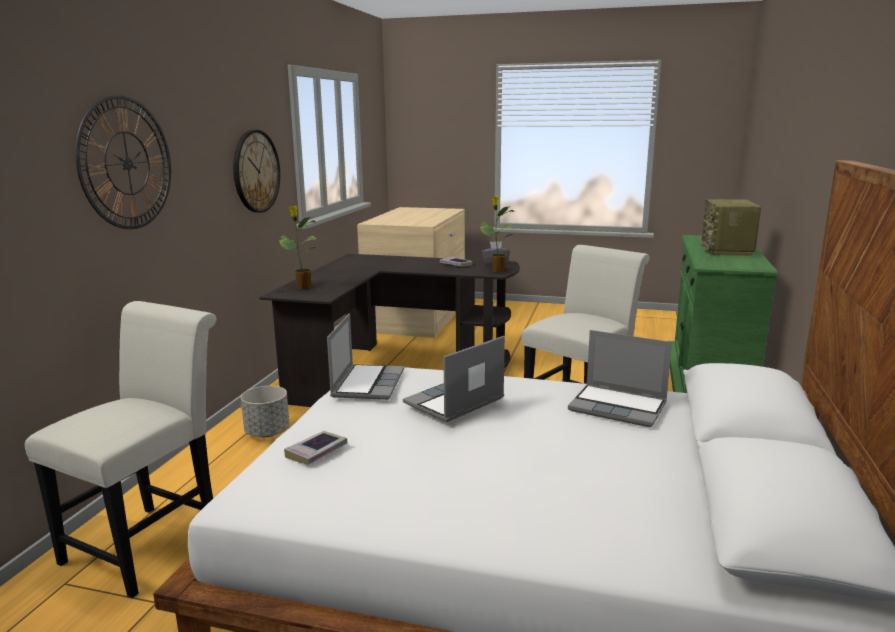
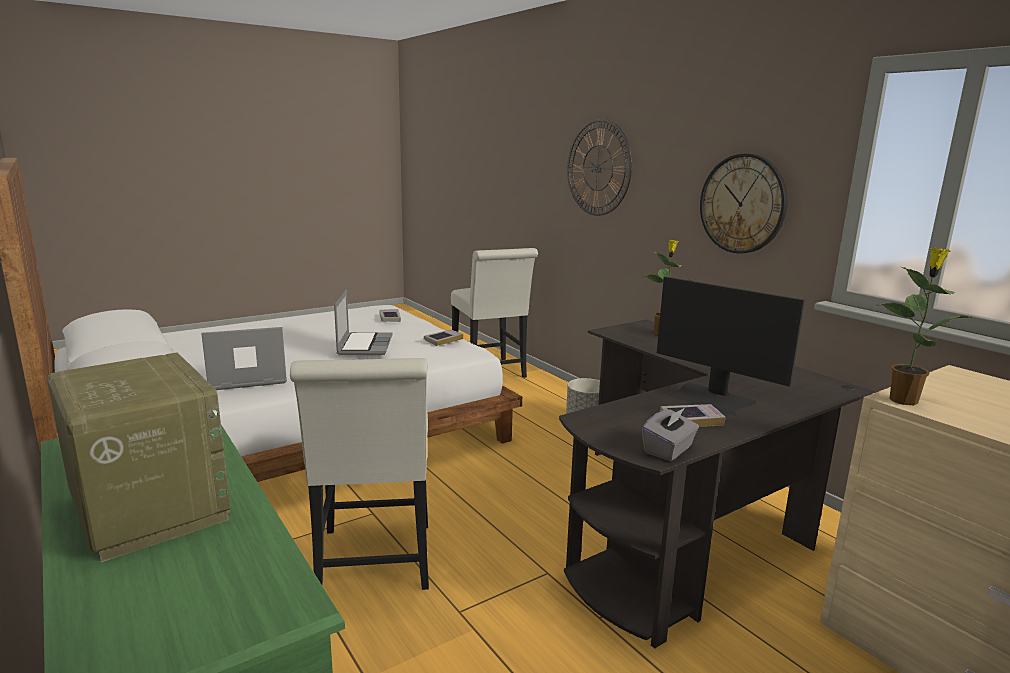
camera: 130 degrees right, 0 degrees up
(367, 383) = (443, 340): laptop -> book
(420, 265) = (712, 399): none -> monitor
(497, 270) = (605, 427): potted plant -> potted plant (904, 400)

